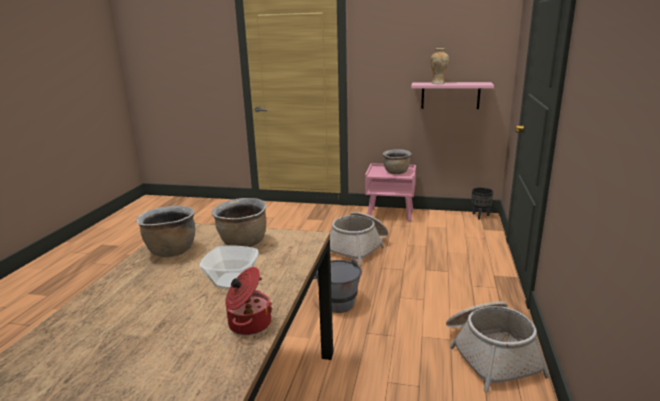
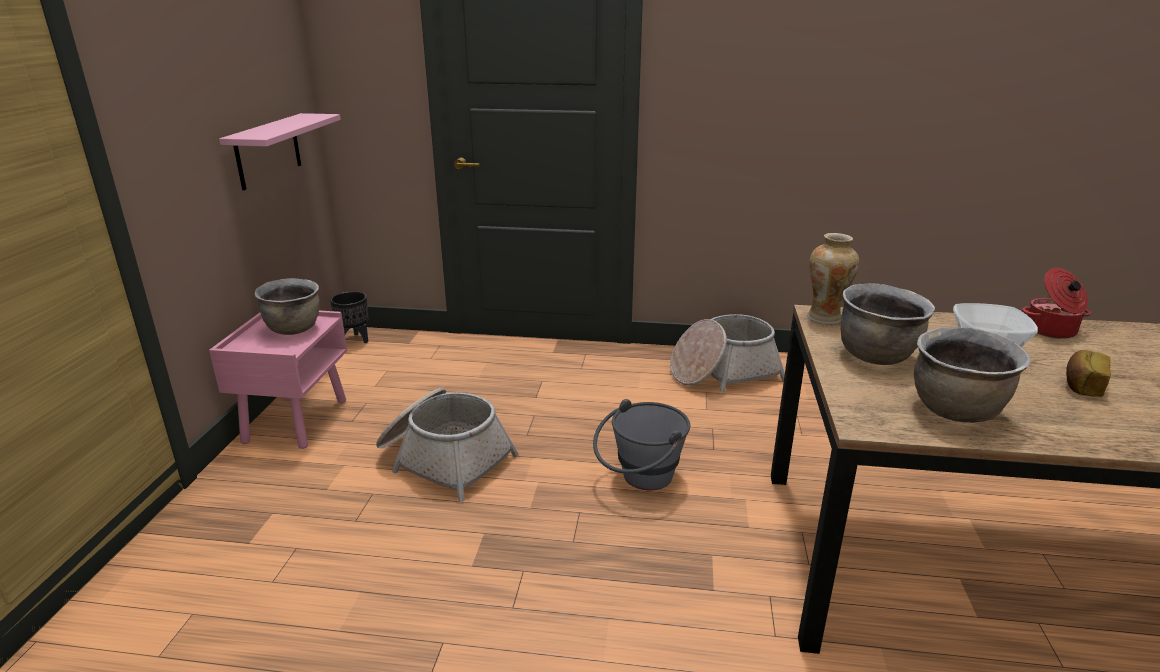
camera: 95 degrees left, 5 degrees up
(163, 301) = (1082, 385): none -> bread
(438, 83) = (274, 129): vase -> vase (825, 318)

